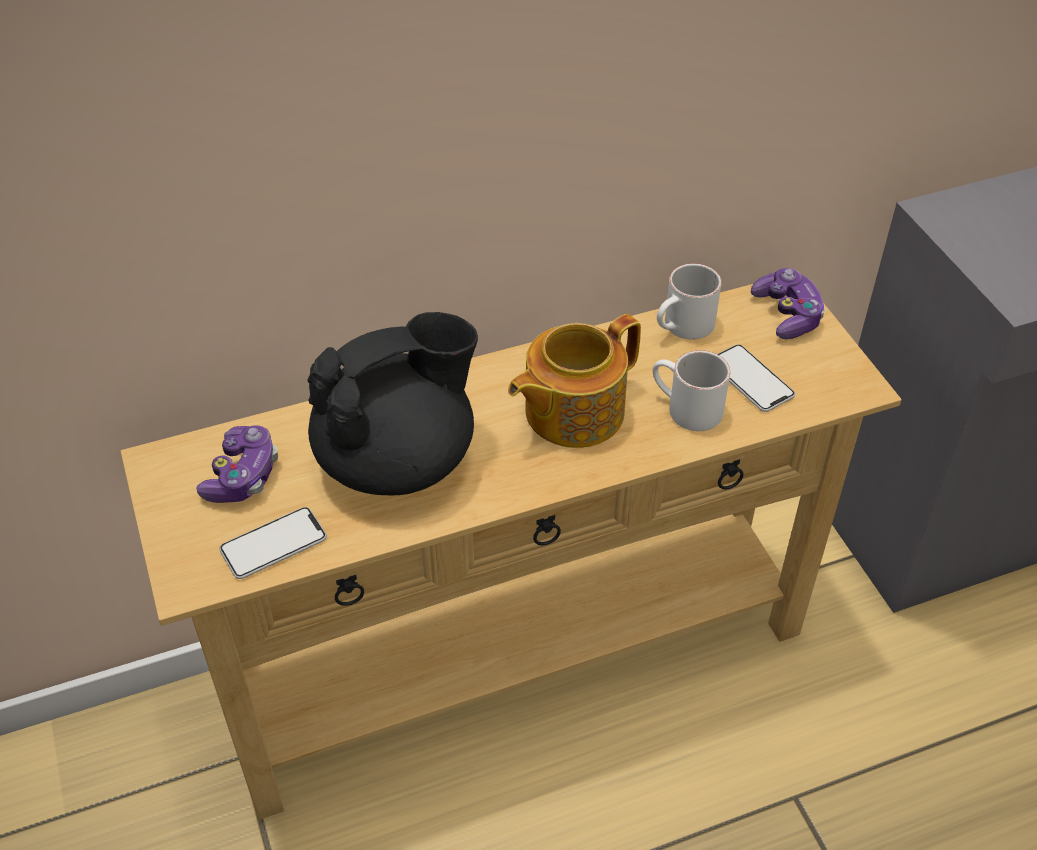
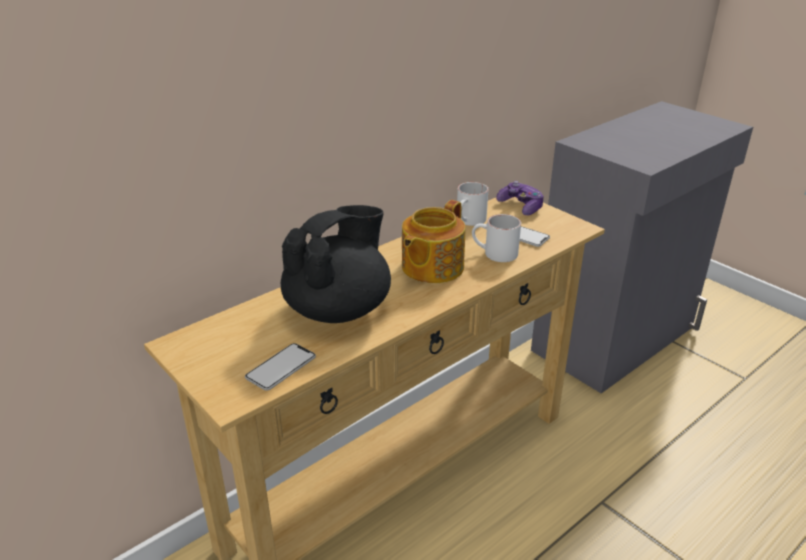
camera: 20 degrees left, 15 degrees down
(242, 476) = (239, 338): game controller -> none

